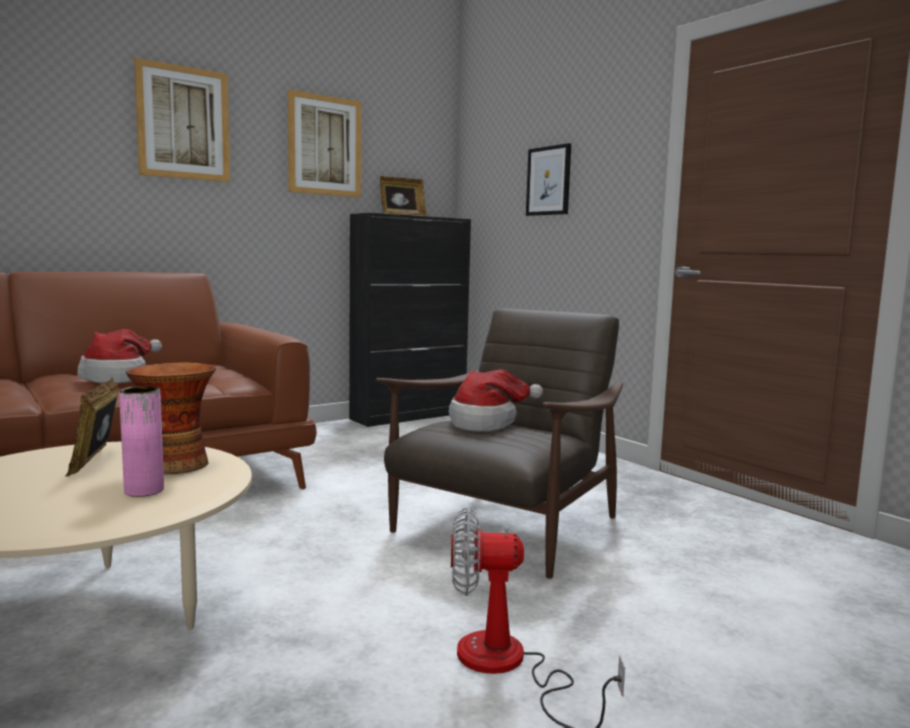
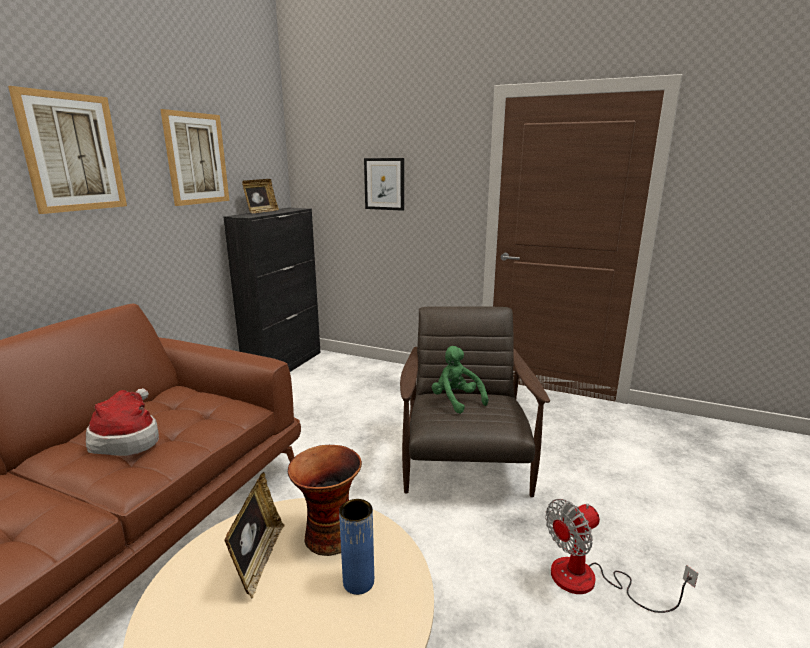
camera: 30 degrees left, 10 degrees up
(97, 462) = (258, 560): picture frame -> picture frame turned 135 degrees counterclockwise
(144, 490) = (358, 581): pink vase -> blue vase
(486, 422) = (456, 400): hat -> green plush toy

